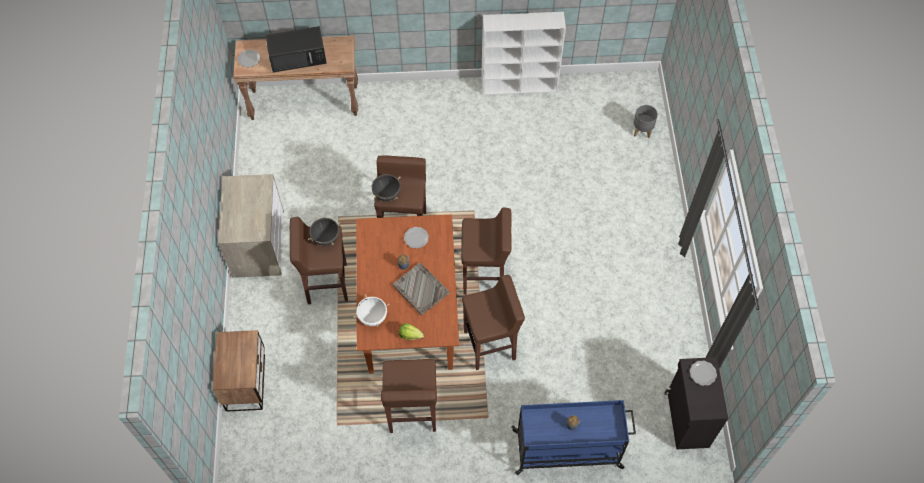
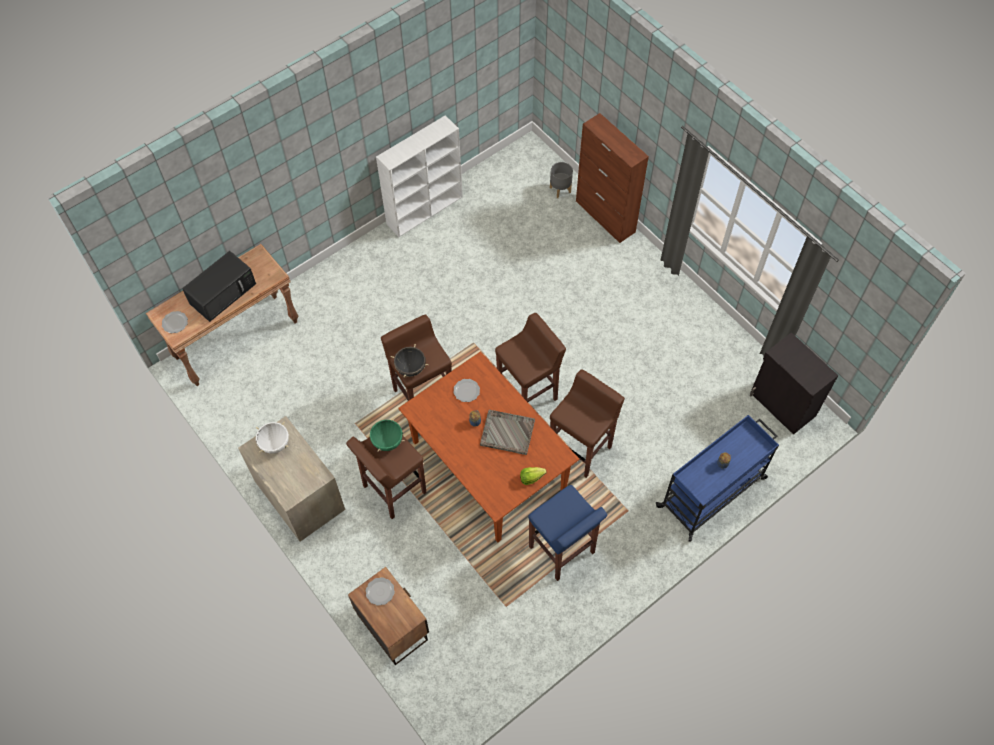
camera: 35 degrees left, 0 degrees up
(326, 238) = (387, 442): black cooking pot -> green cooking pot
(372, 317) = (486, 484): white cooking pot -> white cooking pot (275, 444)
(412, 413) = (562, 550): brown stool -> blue stool
(662, 174) = (605, 217): none -> brown cabinet
(703, 373) = (792, 352): plate -> plate (380, 592)

